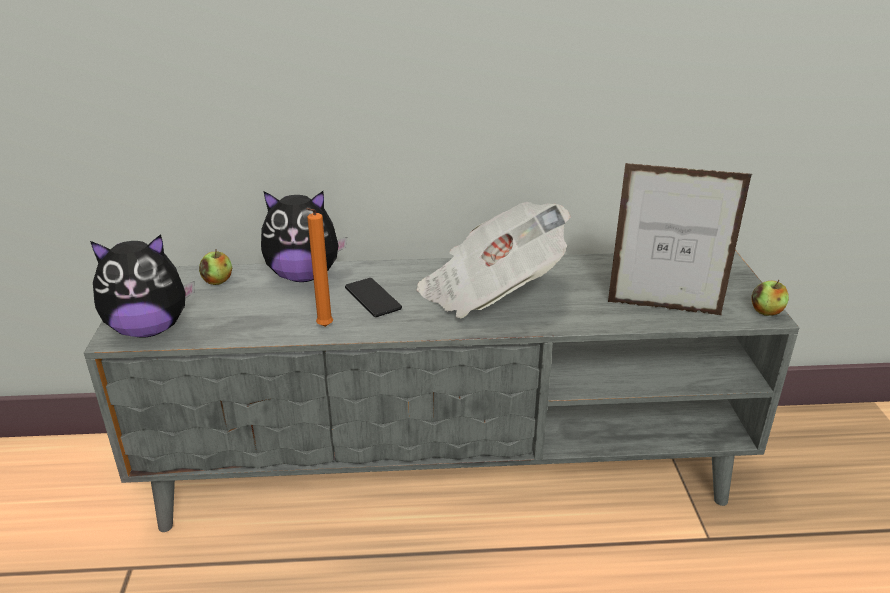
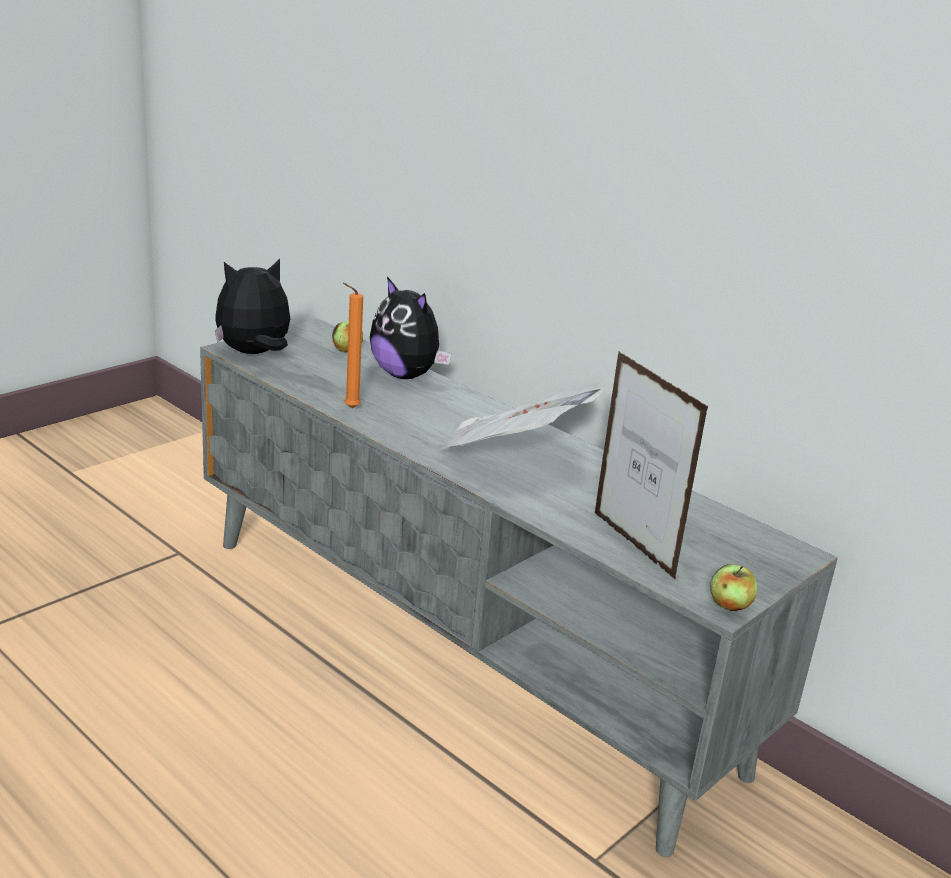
camera: 45 degrees right, 5 degrees down
(149, 329) = (254, 354): plush toy -> plush toy turned 120 degrees clockwise
(373, 298) = (420, 411): phone -> none

